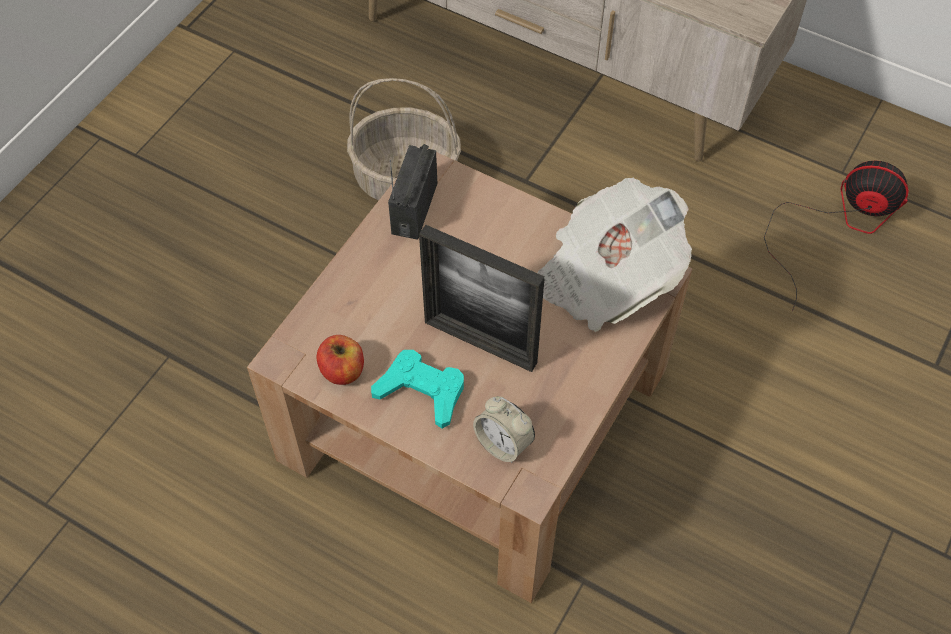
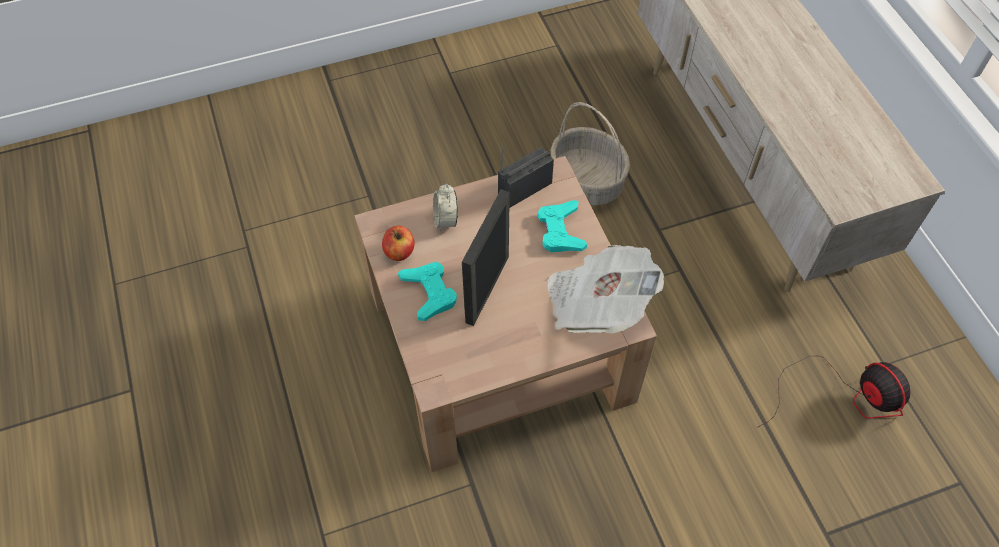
camera: 40 degrees right, 0 degrees up
(480, 342) = (487, 289): picture frame -> picture frame turned 45 degrees clockwise
(496, 227) = (560, 231): none -> turquoise game controller
(503, 443) = (444, 353): alarm clock -> alarm clock (446, 220)

